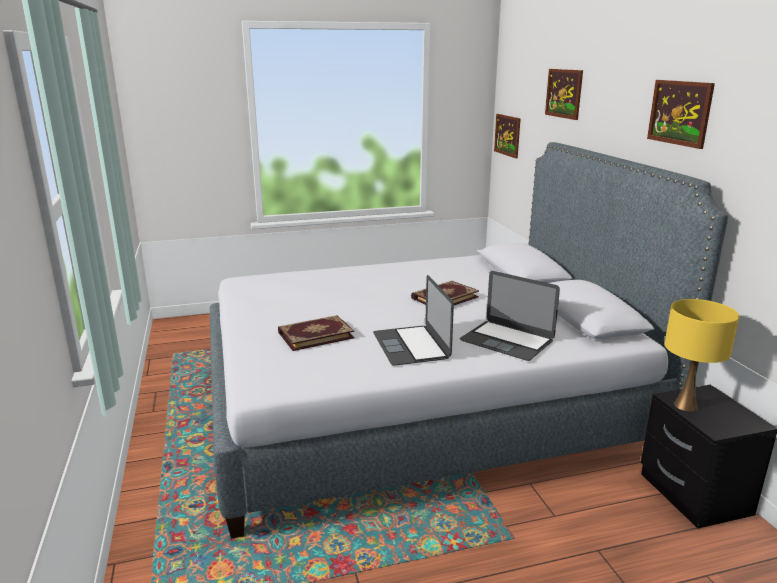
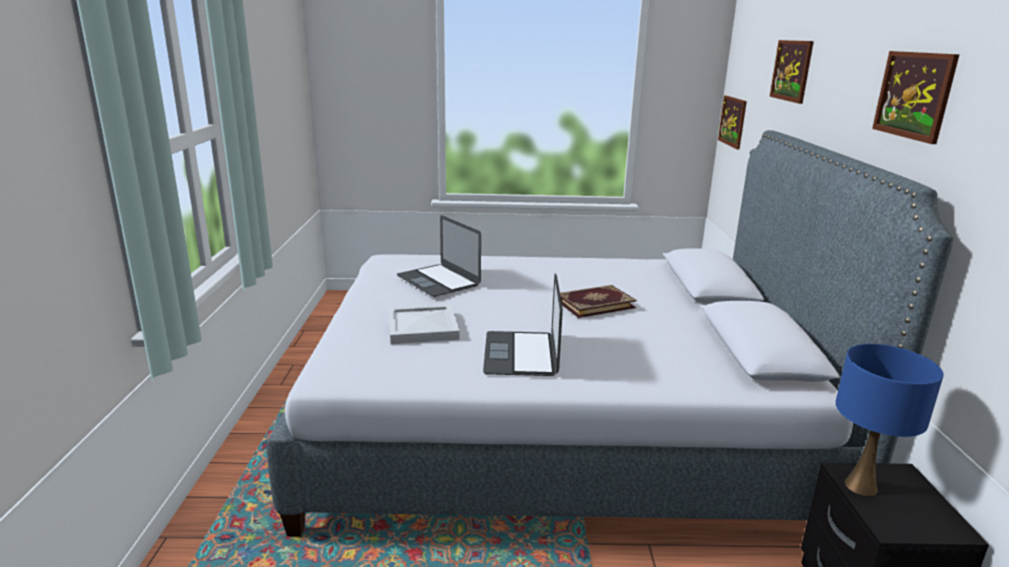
camera: 15 degrees right, 0 degrees up
(315, 335) = (423, 326): book -> white tray
(507, 340) = (639, 364): laptop -> laptop (438, 280)
(686, 405) = (861, 486): yellow table lamp -> blue table lamp

